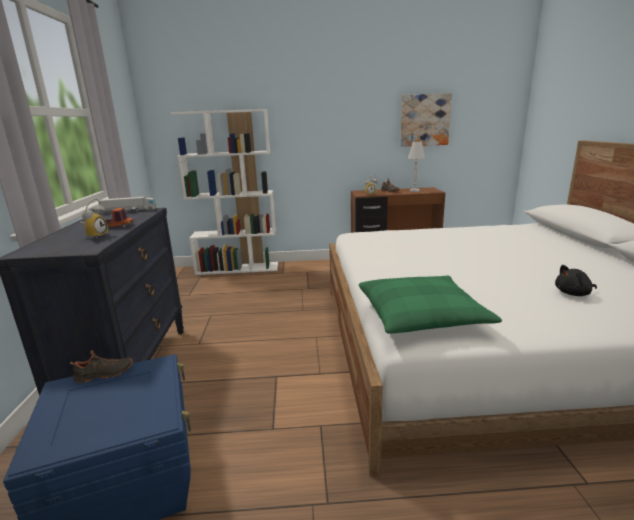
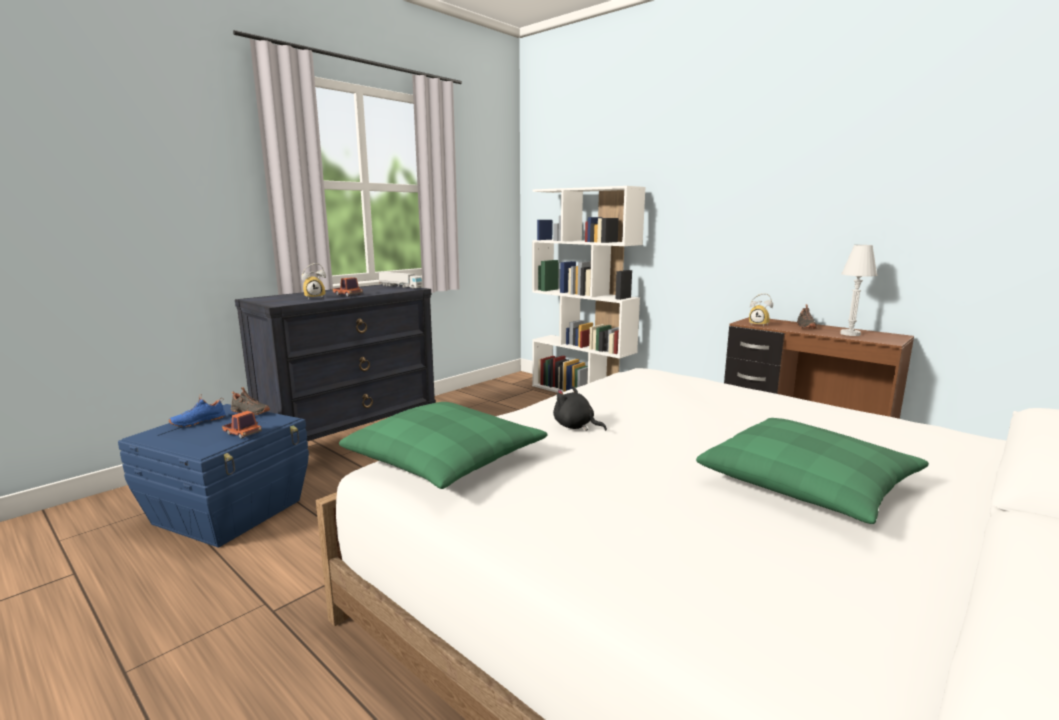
camera: 45 degrees right, 5 degrees down
(66, 409) = (198, 421): none -> blue shoe
(154, 390) = (242, 433): none -> toy truck
(424, 120) = (906, 207): picture -> none
(541, 260) = (807, 485): none -> green pillow
(573, 293) = (693, 535): black plush toy -> black plush toy (575, 426)

